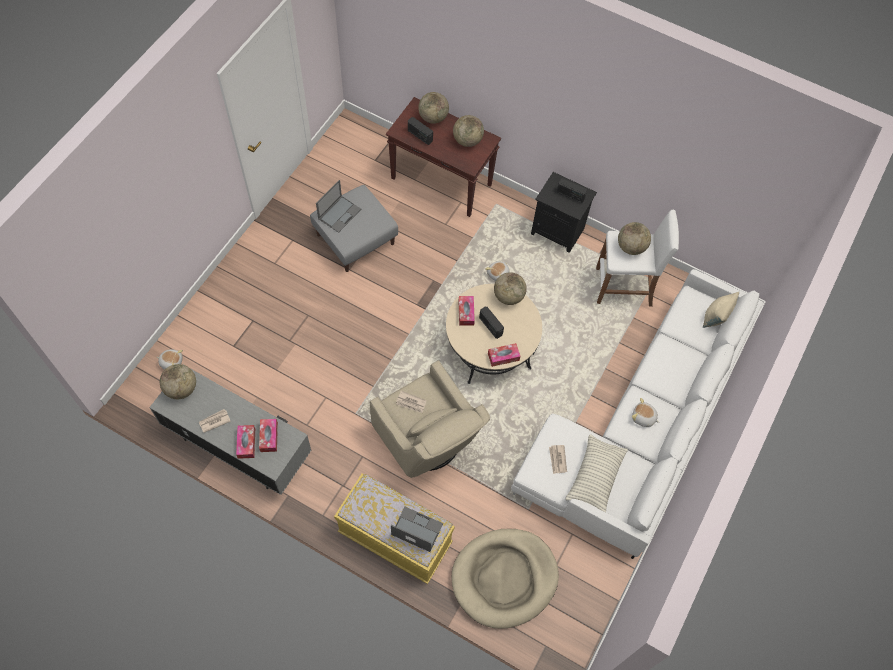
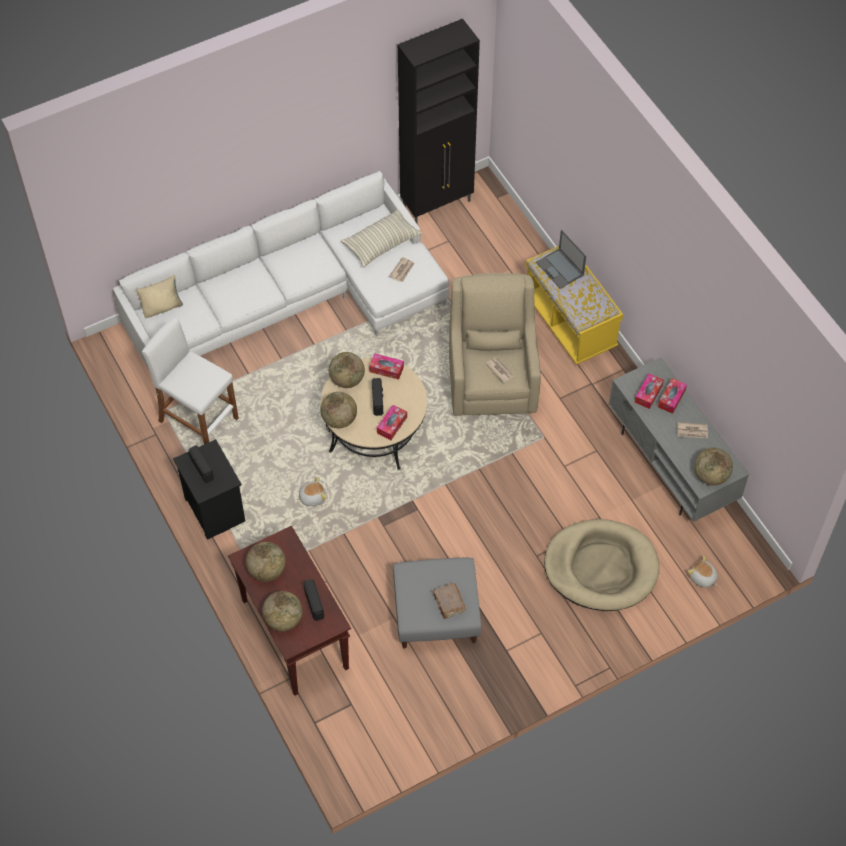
camera: 145 degrees left, 5 degrees down
(340, 213) = (449, 604): laptop -> brown book
(504, 578) = (497, 252): beige dog bed -> beige dog bed (601, 567)
(594, 603) = (438, 204): none -> black cabinet
(631, 247) = (194, 379): globe -> globe (347, 379)
(643, 418) = (303, 264): plush toy -> none

